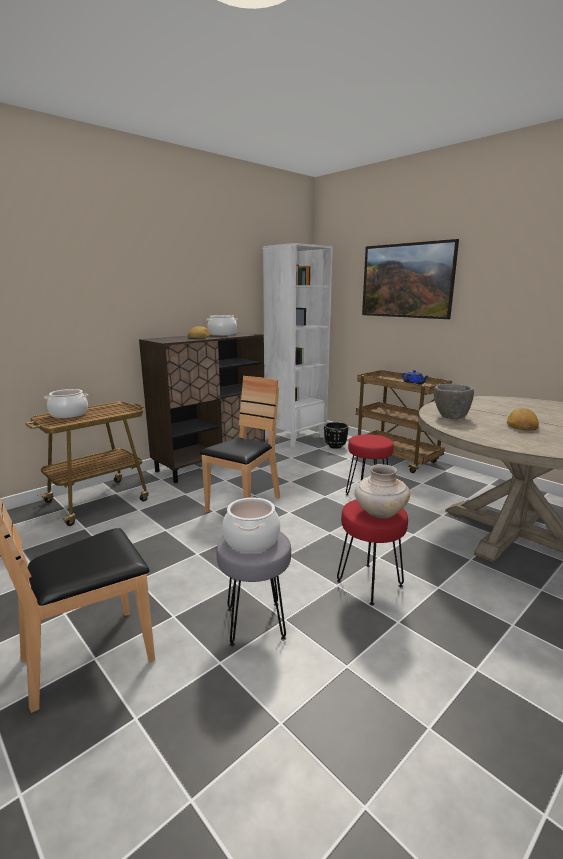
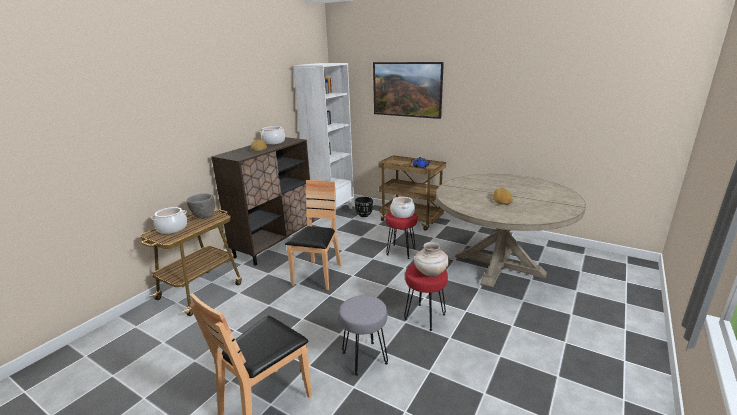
camera: 15 degrees left, 5 degrees up
(252, 540) = (361, 306): cooking pot -> cooking pot (402, 214)
(450, 417) = (458, 198): grey bowl -> grey bowl (203, 217)

